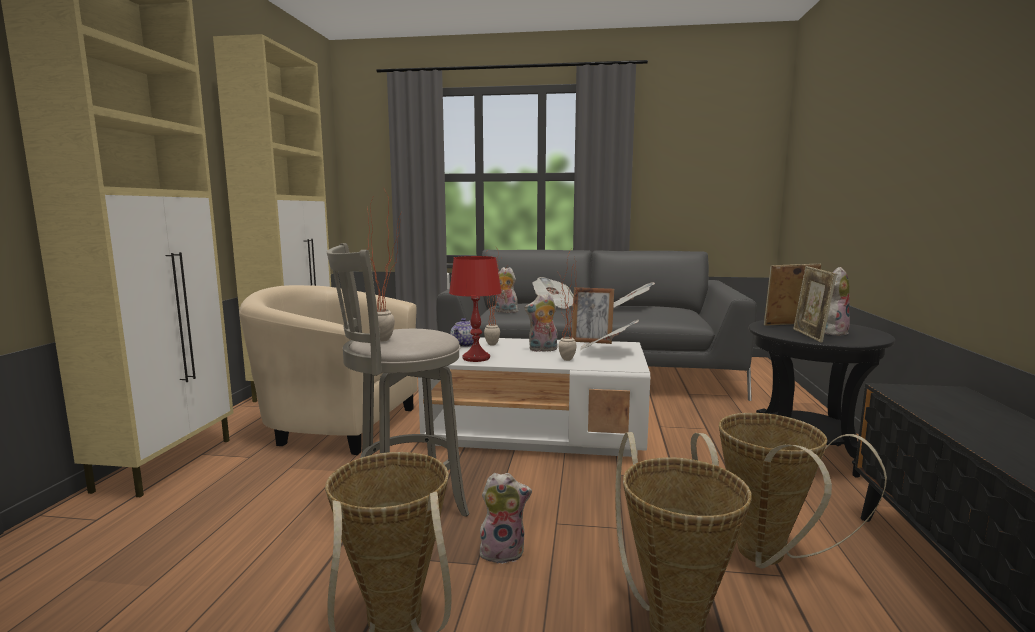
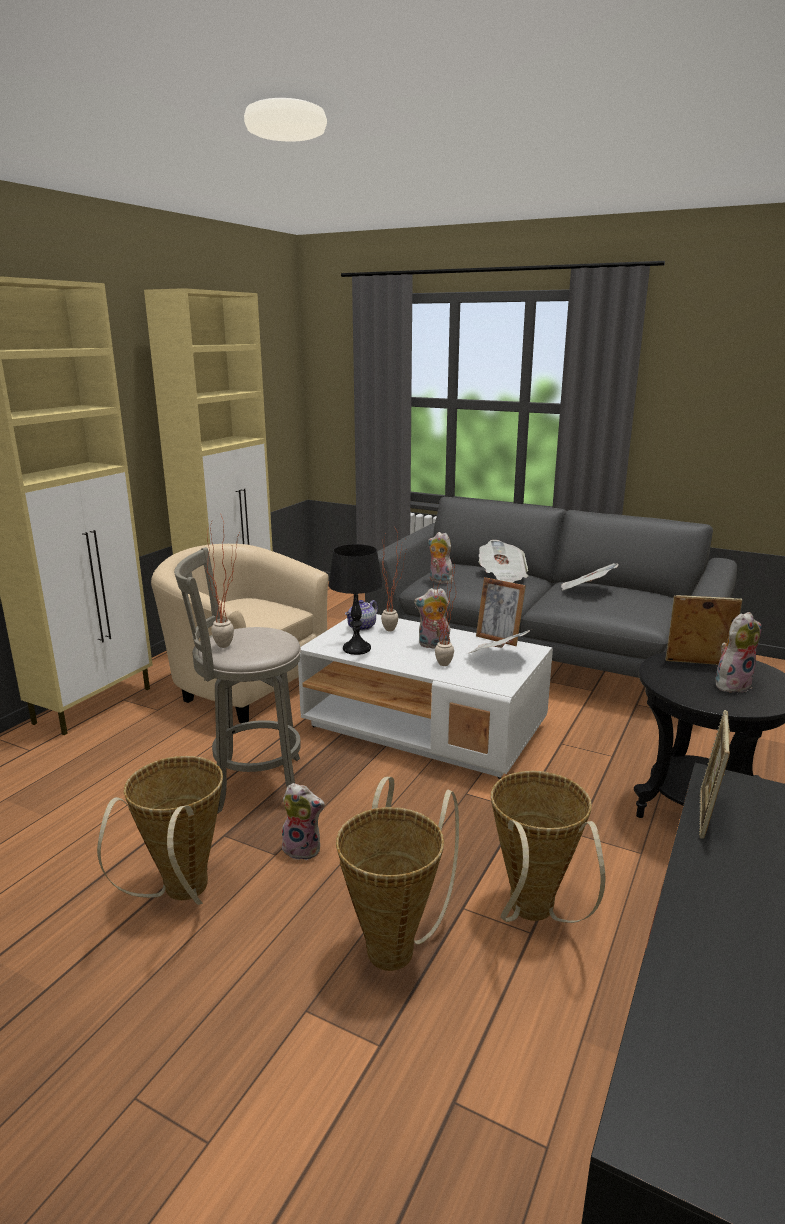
camera: 20 degrees right, 10 degrees up
(475, 358) = (356, 649): red table lamp -> black table lamp
(810, 336) = (692, 688): picture frame -> picture frame (706, 815)

